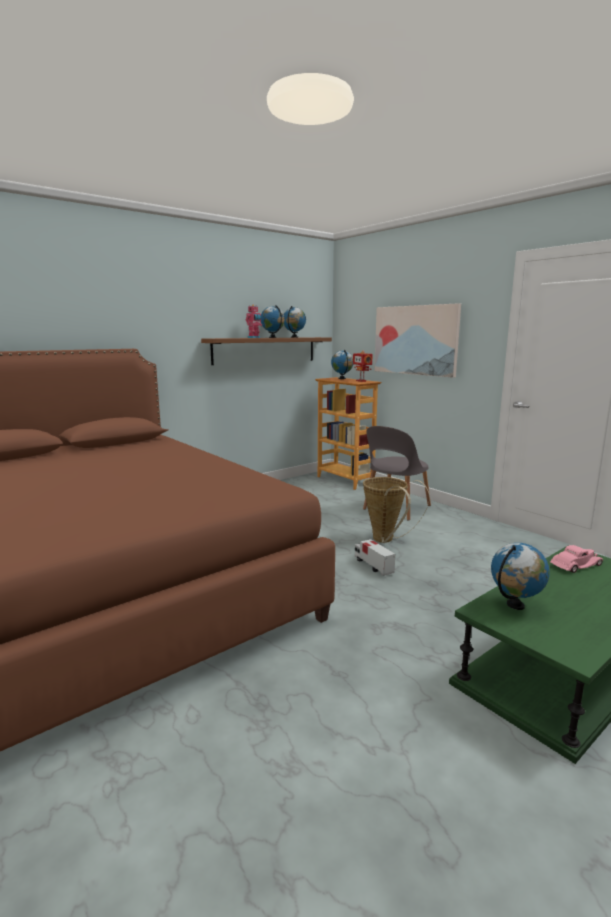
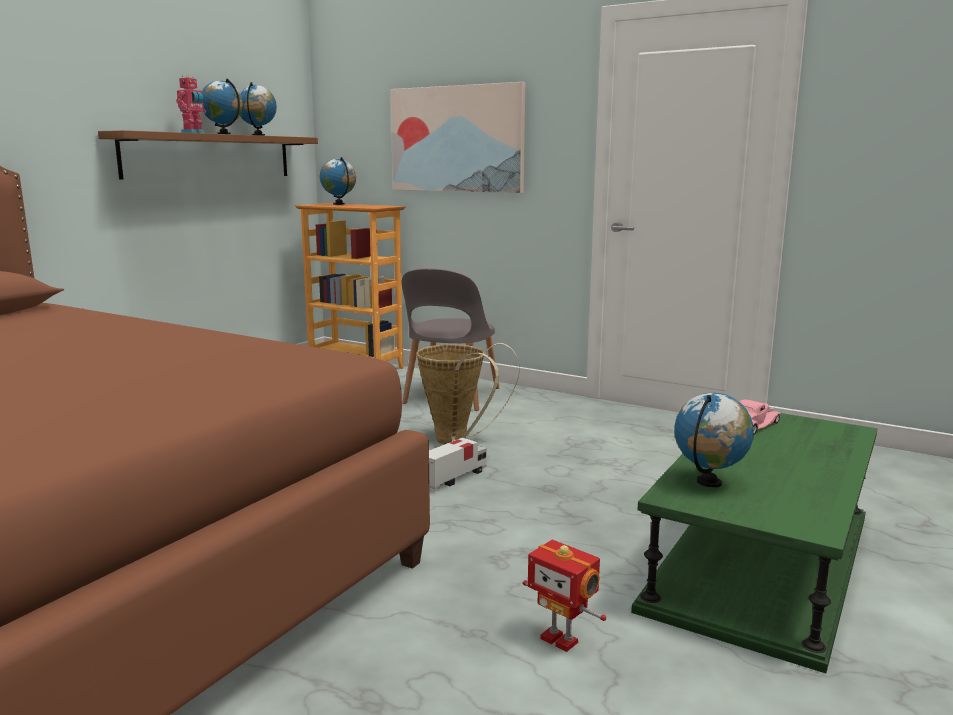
camera: 20 degrees left, 0 degrees up
(361, 381) = (374, 206): toy robot -> toy robot (560, 639)
(373, 566) = (454, 478): toy truck -> toy truck turned 90 degrees clockwise

